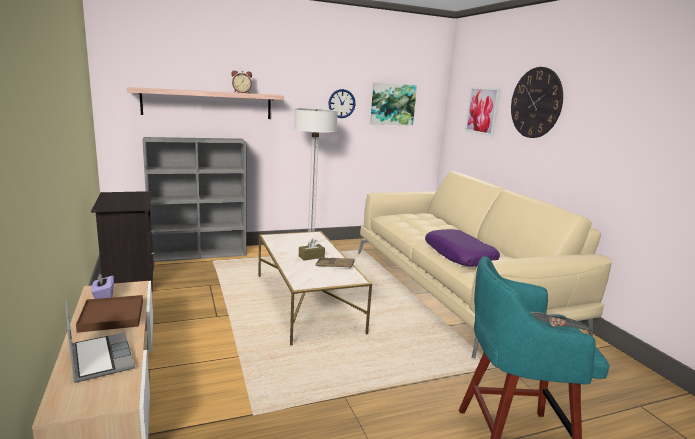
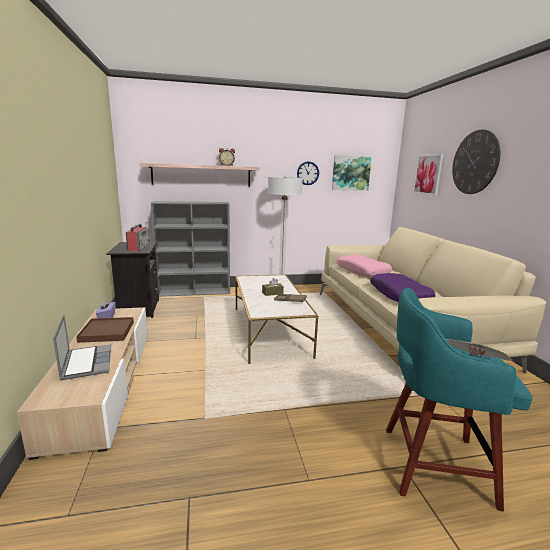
camera: 10 degrees right, 0 degrees up
(131, 201) = (138, 247): none -> radio
(412, 226) = (362, 271): none -> pink pillow

